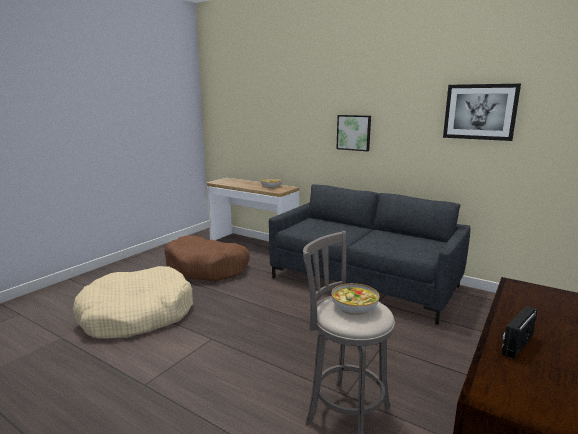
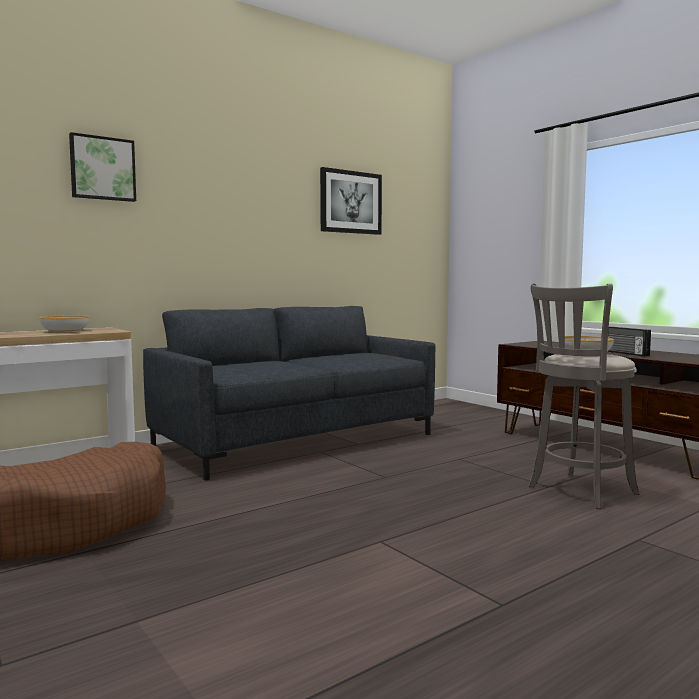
camera: 70 degrees left, 10 degrees down
(137, 315) = (209, 611): beige dog bed -> none
(354, 132) = (207, 224): picture -> picture (102, 168)

